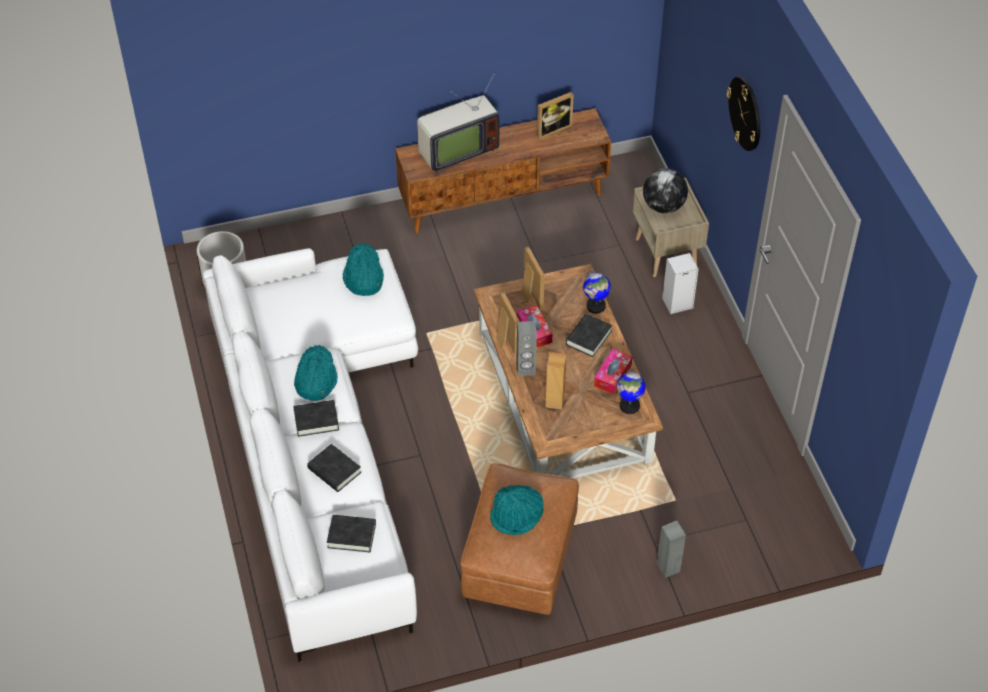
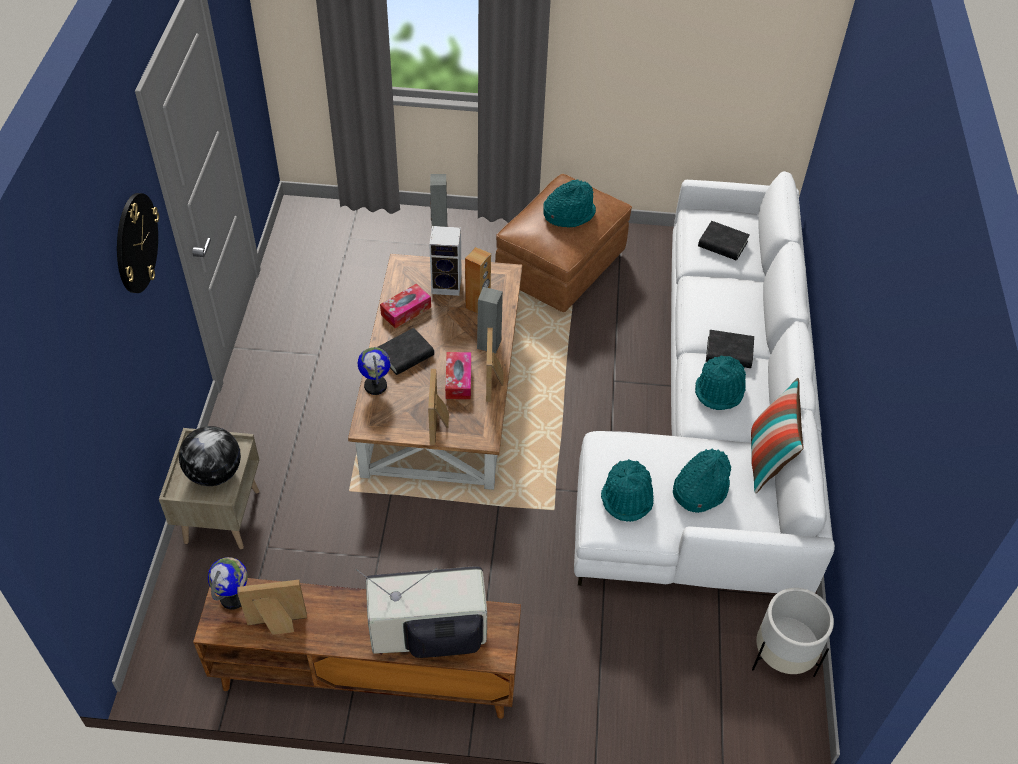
camera: 160 degrees left, 0 degrees up
(263, 342) = (768, 460): none -> pillow
(311, 300) = (699, 489): none -> turquoise hat
(334, 471) = (723, 300): black book -> none
(629, 406) = (409, 279): globe -> globe (234, 597)
(676, 304) = (258, 449): speaker -> speaker (448, 285)

